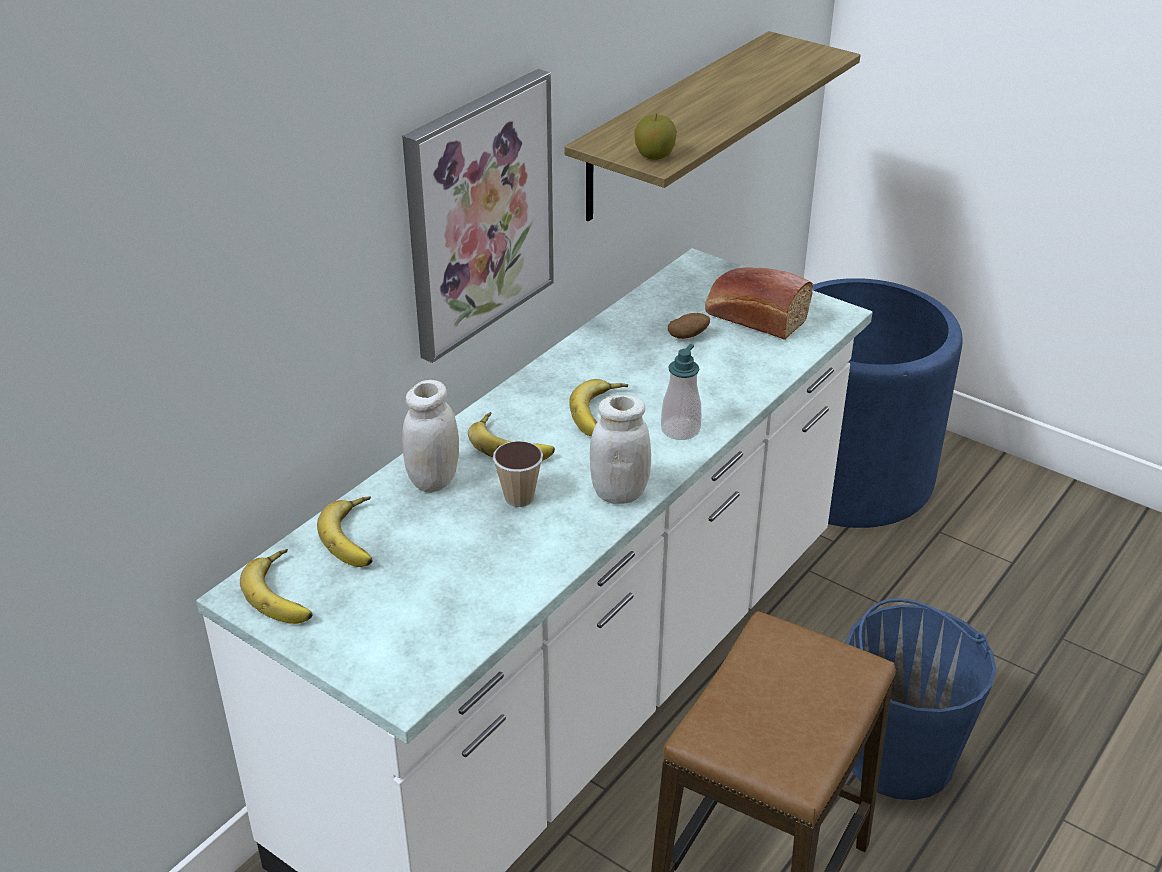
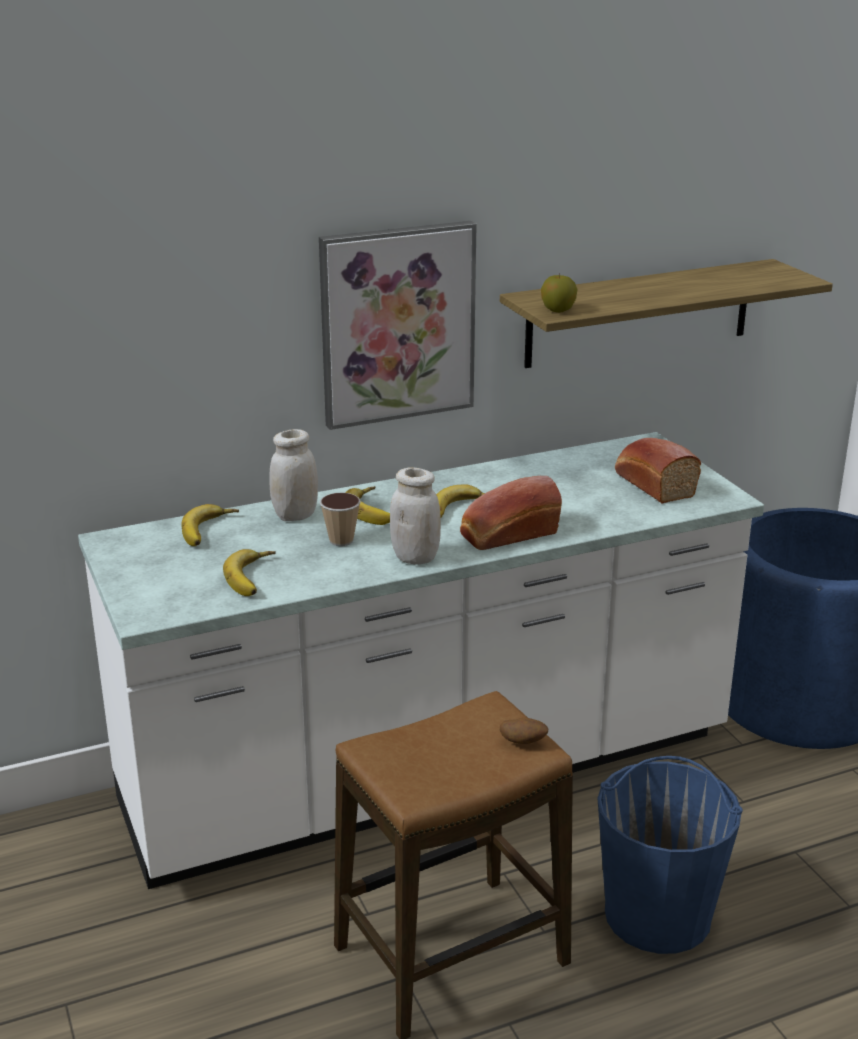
camera: 30 degrees right, 10 degrees down
(286, 593) = (133, 546): banana -> banana (255, 578)
(680, 429) = (507, 534): soap dispenser -> bread
(688, 336) = (583, 483): potato -> potato (523, 742)

